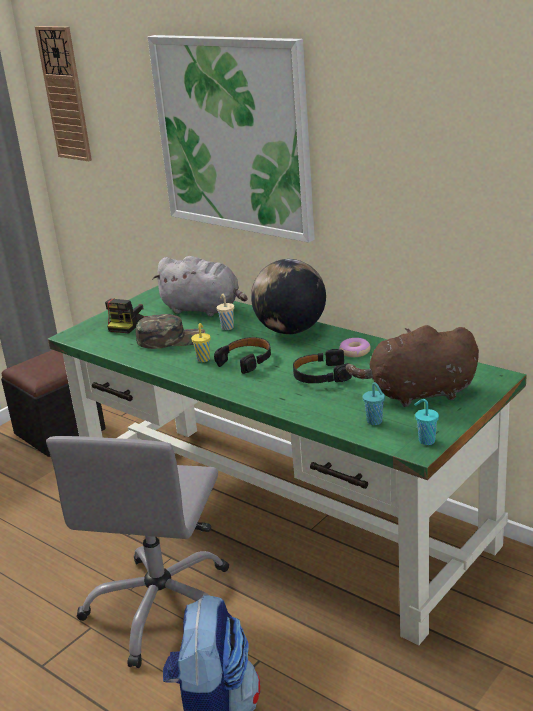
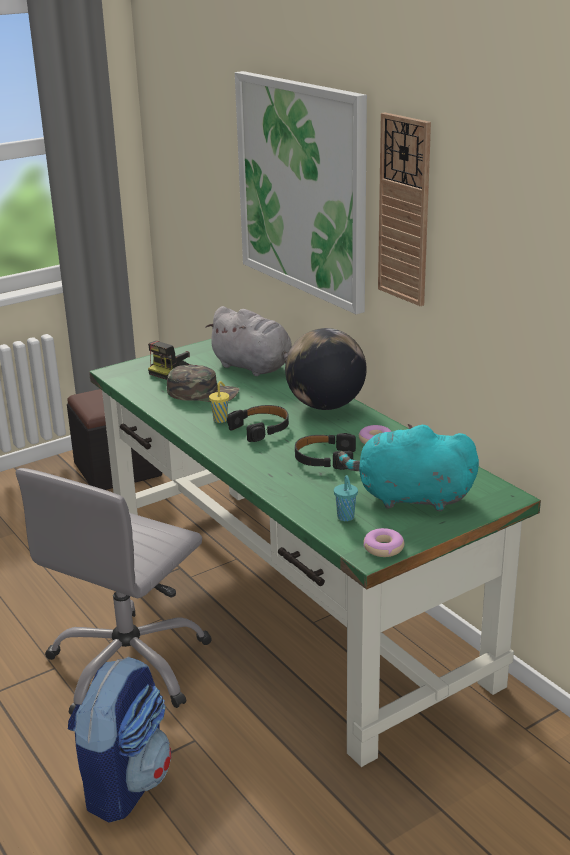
camera: 15 degrees right, 0 degrees up
(65, 94) = (168, 121): wall clock -> wall clock (405, 210)
(227, 327) = (265, 391): beige cup -> none
(418, 394) = (409, 498): brown plush toy -> turquoise plush toy
(425, 441) = (383, 548): turquoise cup -> donut

